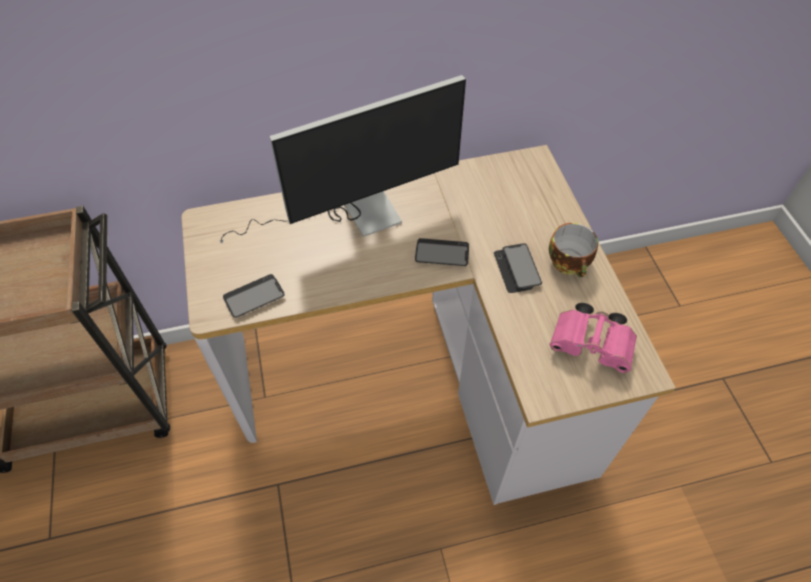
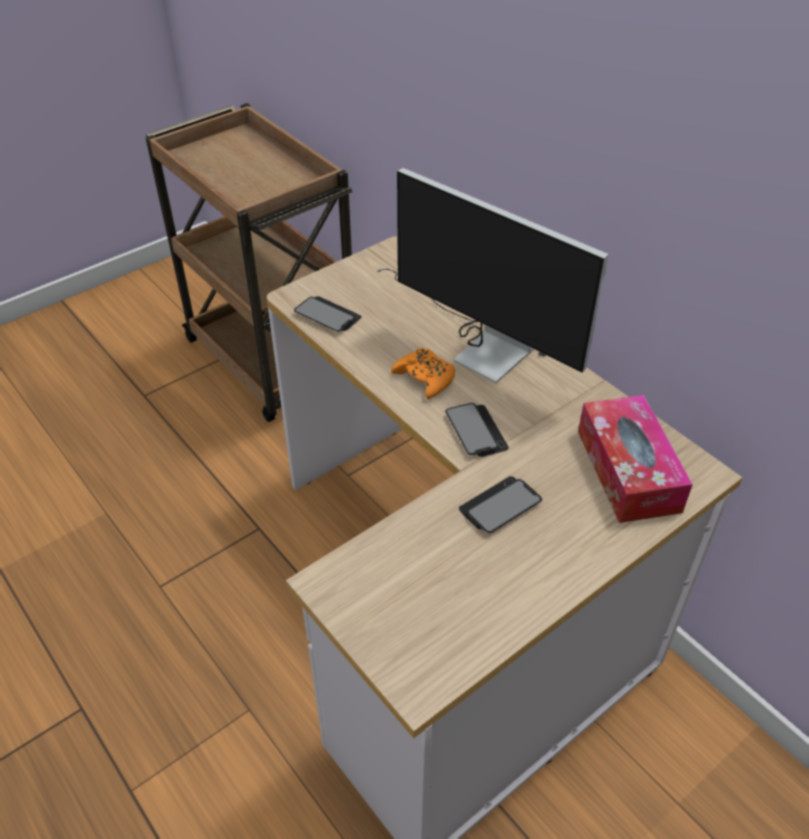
camera: 65 degrees right, 10 degrees down
(370, 261) = (425, 378): none -> orange game controller
(517, 192) = (628, 470): none -> tissue box
(570, 264) = (546, 558): cup -> none
(593, 346) = (428, 617): pink binoculars -> none

